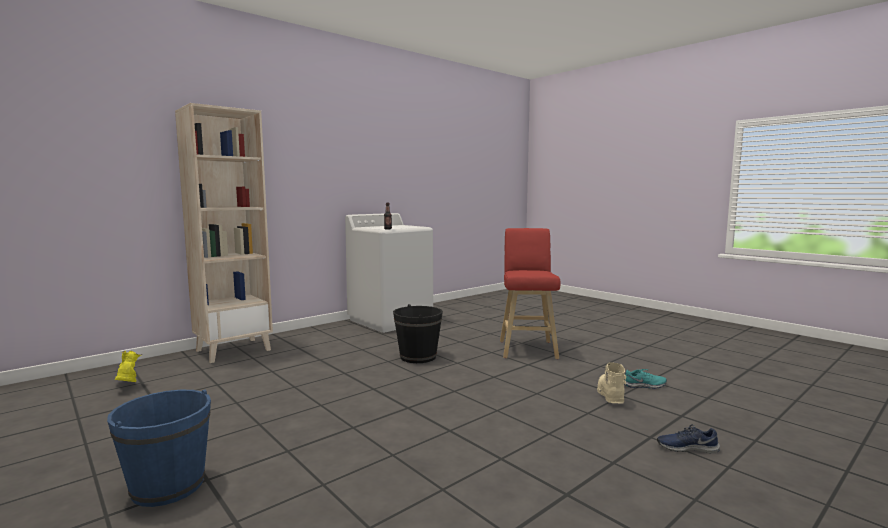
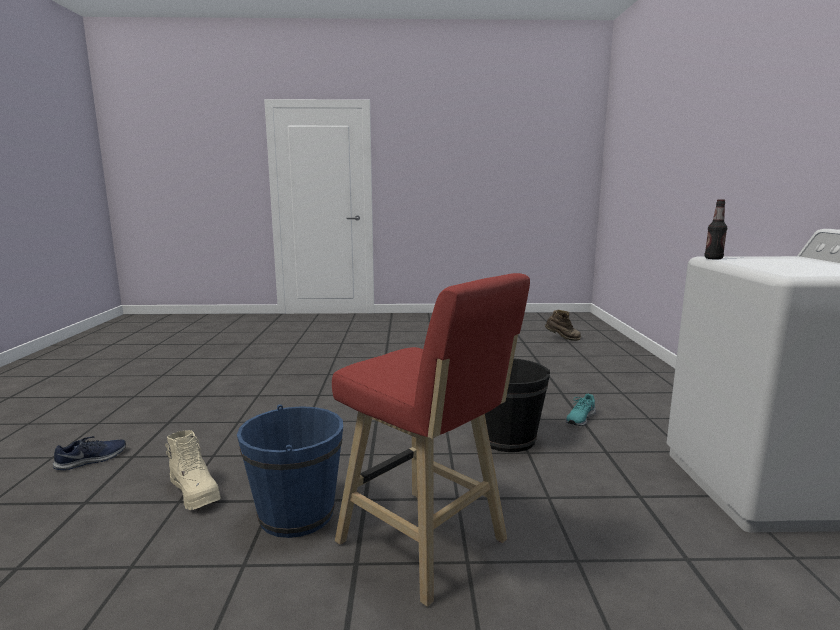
camera: 130 degrees right, 5 degrees up
(127, 386) = (562, 339): yellow boot -> brown boot
(168, 486) = (394, 338): blue bucket -> blue bucket (296, 514)
(234, 350) = (639, 369): beige bookcase -> none
(644, 385) = (140, 545): turquoise shoe -> turquoise shoe (580, 418)

